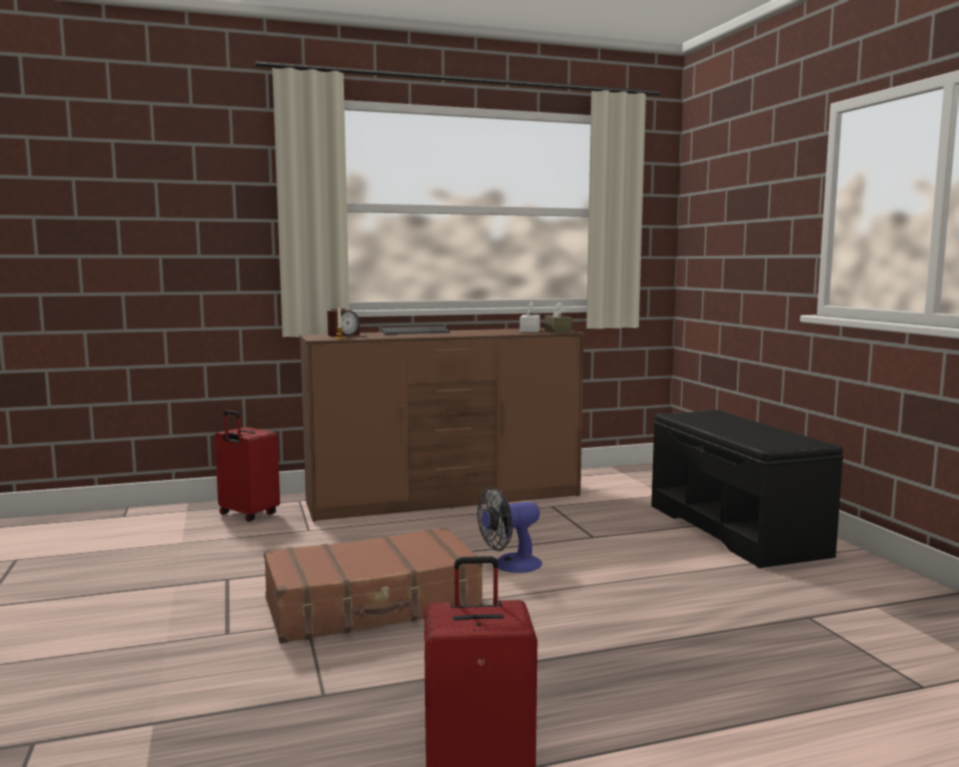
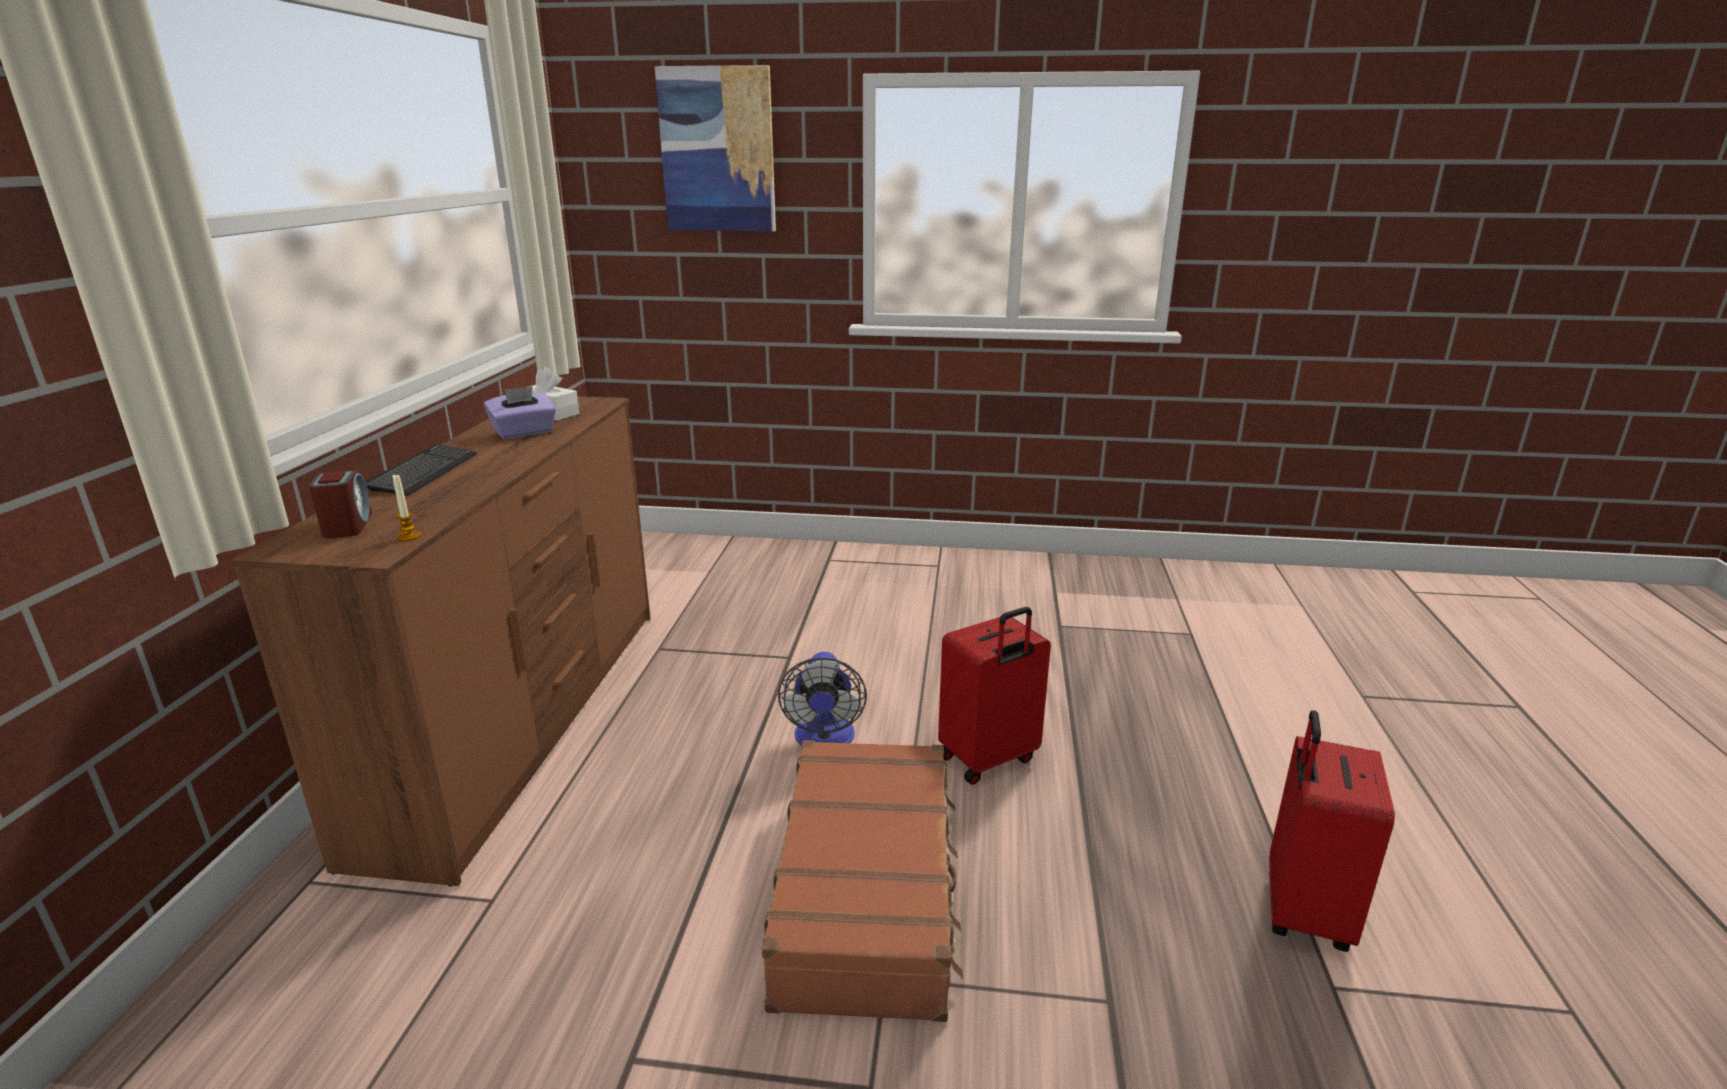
camera: 65 degrees left, 15 degrees up
(247, 515) = (296, 976): red suitcase -> red suitcase (988, 759)
(491, 332) = (524, 432): none -> purple tissue box
(557, 331) = (588, 404): brown tissue box -> none
(736, 529) = (846, 577): black bench -> none
(747, 178) = (717, 150): none -> picture

